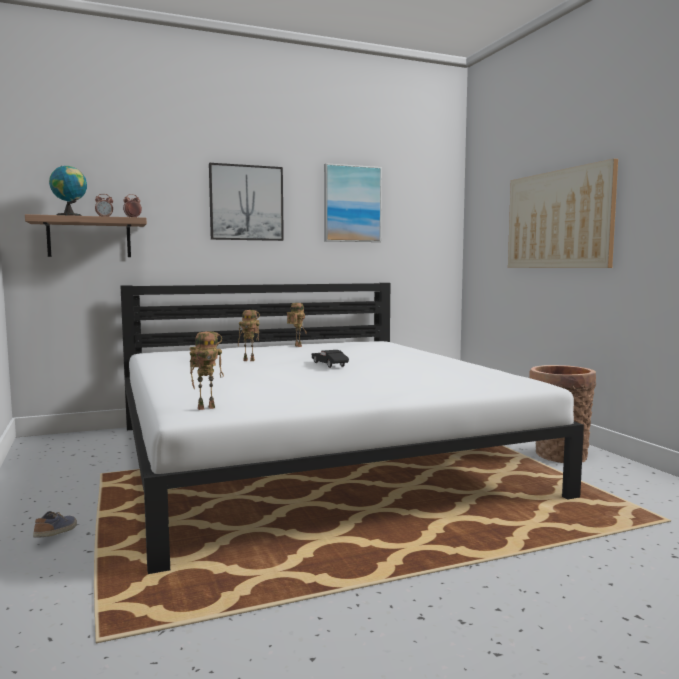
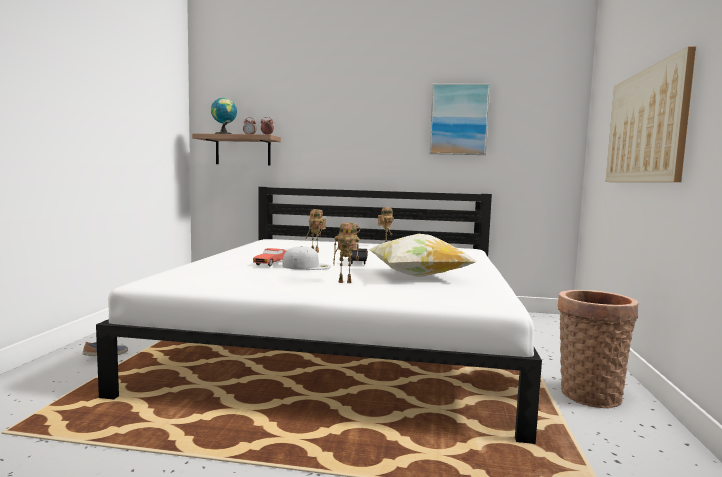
camera: 30 degrees right, 0 degrees up
(207, 407) = (174, 279): toy robot -> toy robot (346, 282)
(246, 203) = (360, 121): picture -> none
(248, 377) = (272, 263): none -> red toy car
(293, 375) = (307, 266): none -> white cap
(416, 371) = (417, 276): none -> pillow

